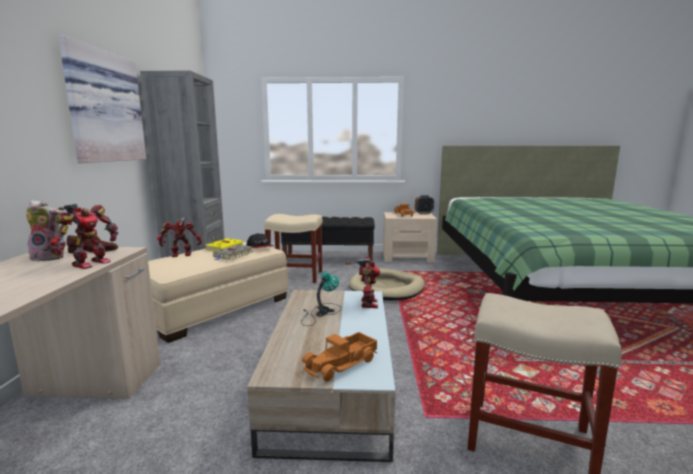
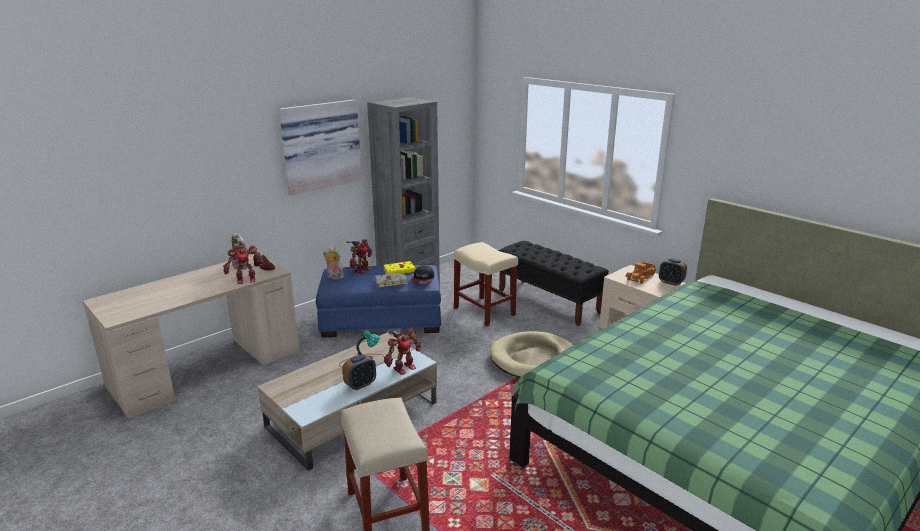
camera: 45 degrees right, 10 degrees up
(160, 266) = (334, 277): none -> plush toy
(181, 255) = (361, 270): toy robot -> toy robot turned 90 degrees clockwise
(214, 308) = (381, 320): beige ottoman -> blue ottoman
(342, 364) = (308, 399): toy truck -> none
(362, 329) = (360, 385): none -> alarm clock

